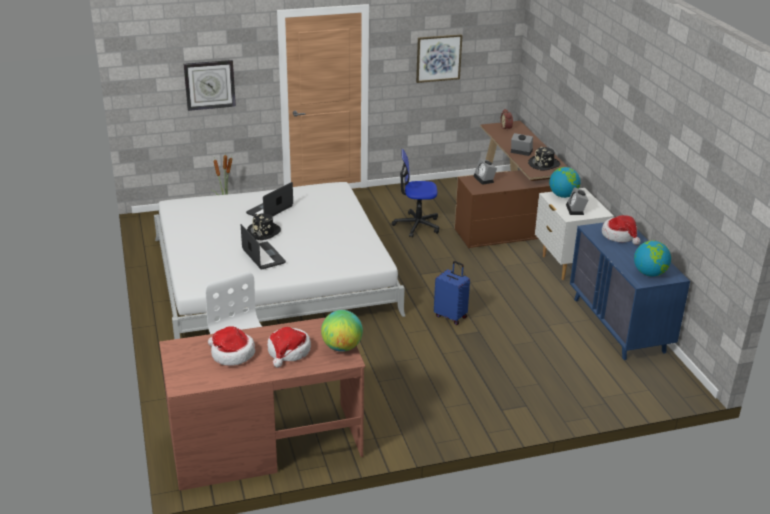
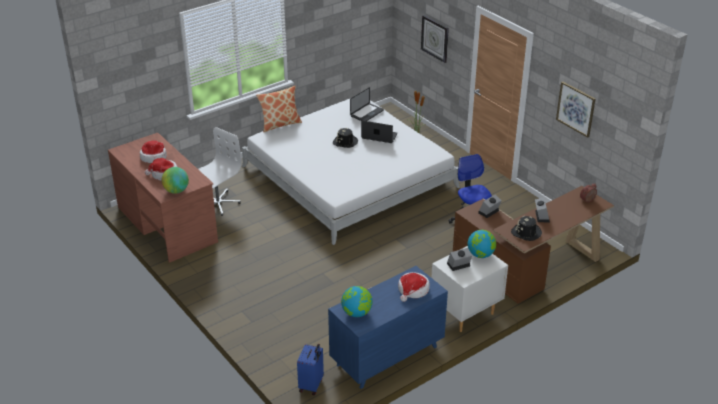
camera: 70 degrees right, 5 degrees up
(172, 267) = (280, 124): none -> pillow
(263, 256) = (313, 151): laptop -> laptop (367, 113)
(451, 316) = (346, 266): blue suitcase -> blue suitcase (311, 385)

